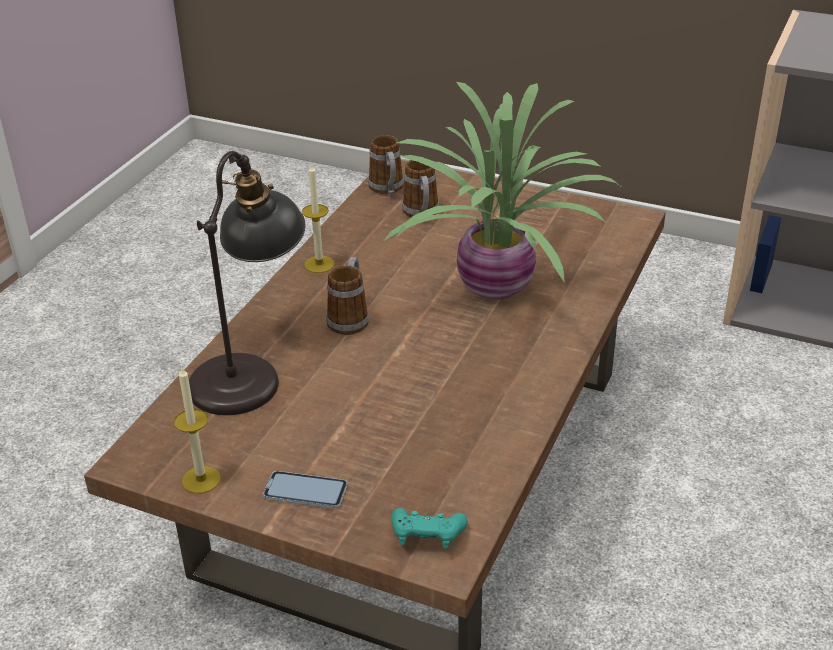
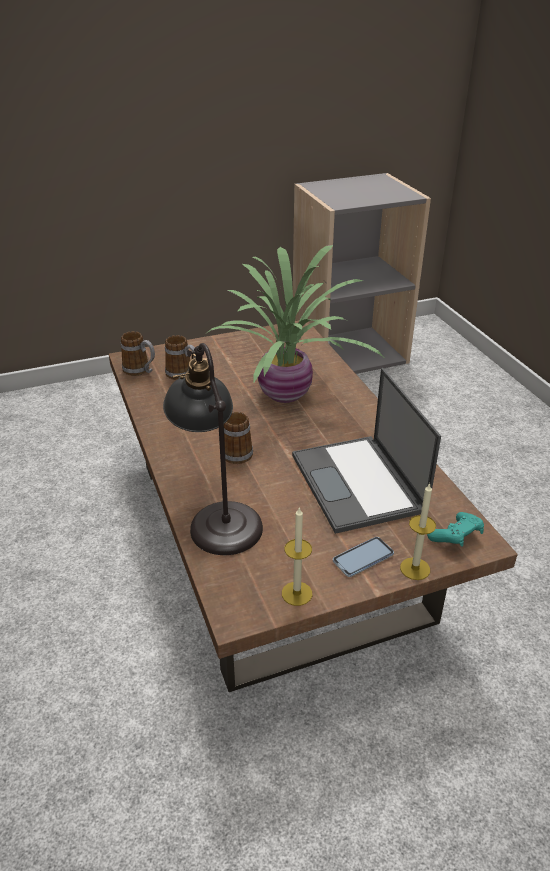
camera: 45 degrees left, 0 degrees up
(319, 264) = (166, 432): candle -> candle (415, 568)
(418, 422) = (358, 484): none -> laptop

